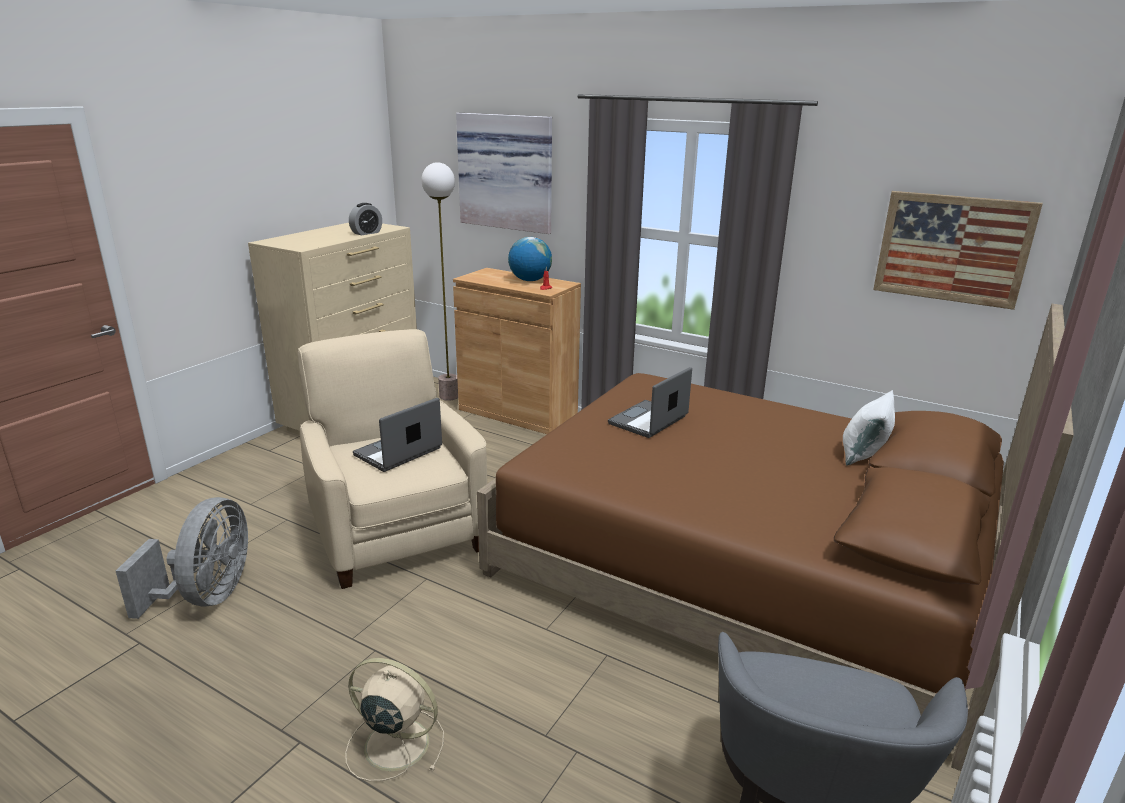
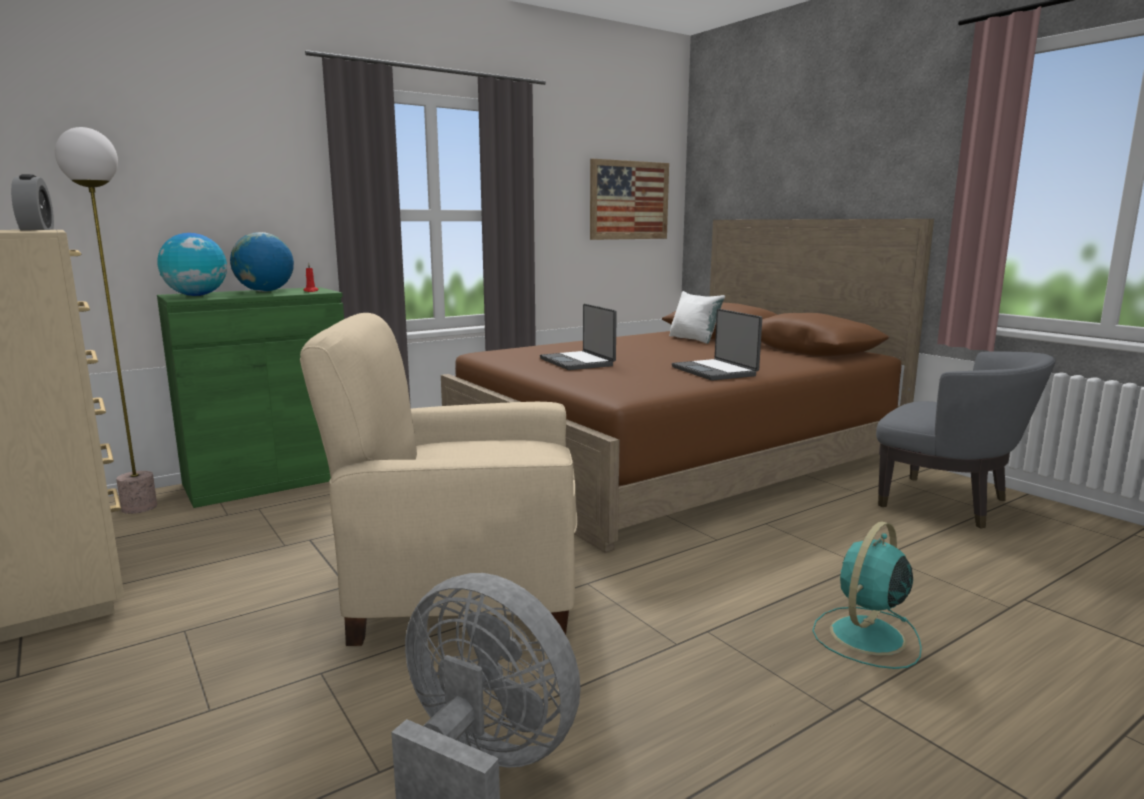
camera: 65 degrees left, 10 degrees down
(394, 743) = (866, 637): beige fan -> turquoise fan
(399, 452) = (485, 453): laptop -> laptop (715, 371)
(487, 275) = (196, 295): none -> globe
(507, 172) = (180, 151): picture -> none
(517, 412) = (270, 480): brown cabinet -> green cabinet

